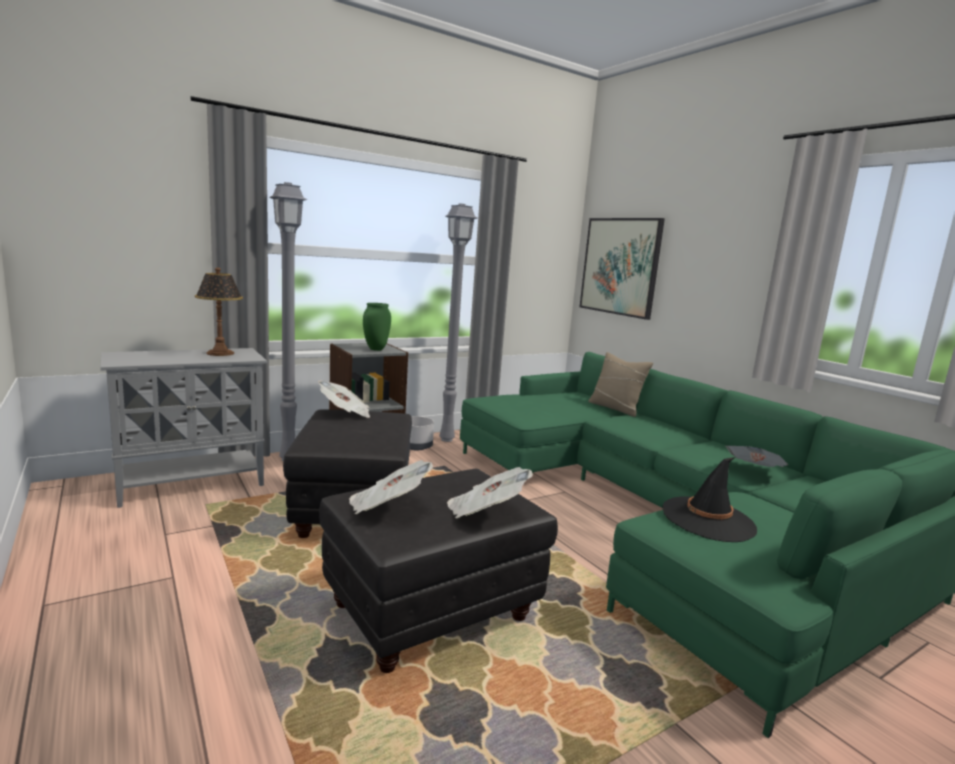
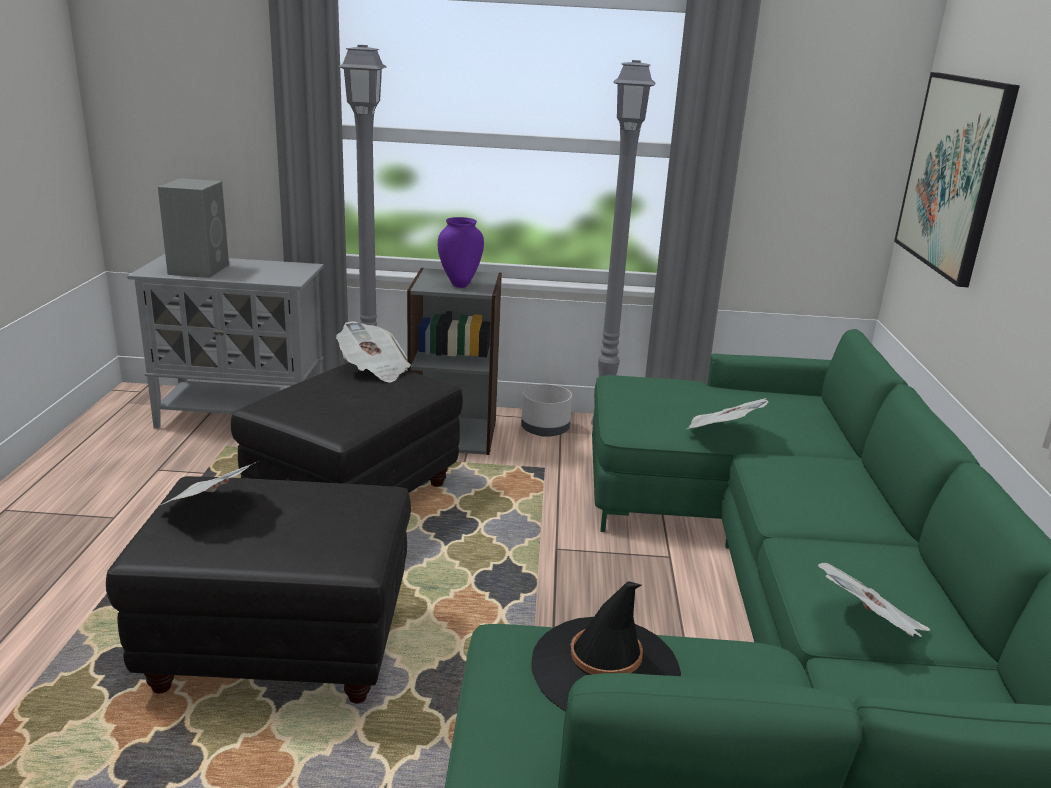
camera: 35 degrees right, 10 degrees up
(160, 358) = (199, 269): none -> grey speaker
(220, 353) = (271, 269): table lamp -> none
(375, 349) = (459, 285): green vase -> purple vase
(485, 512) = (295, 548): newspaper -> newspaper (722, 433)
(615, 408) = (830, 442): beige pillow -> none

